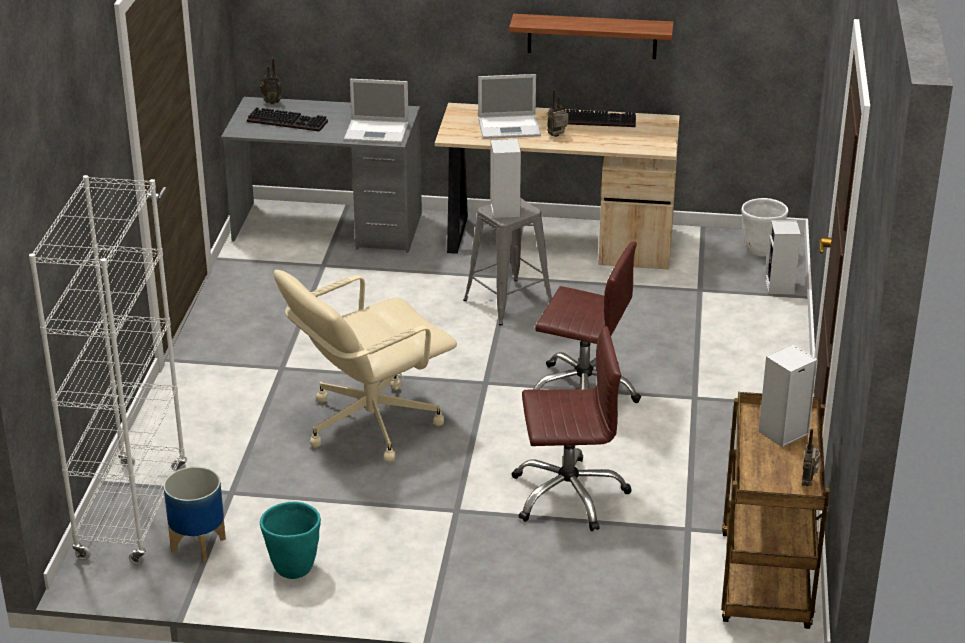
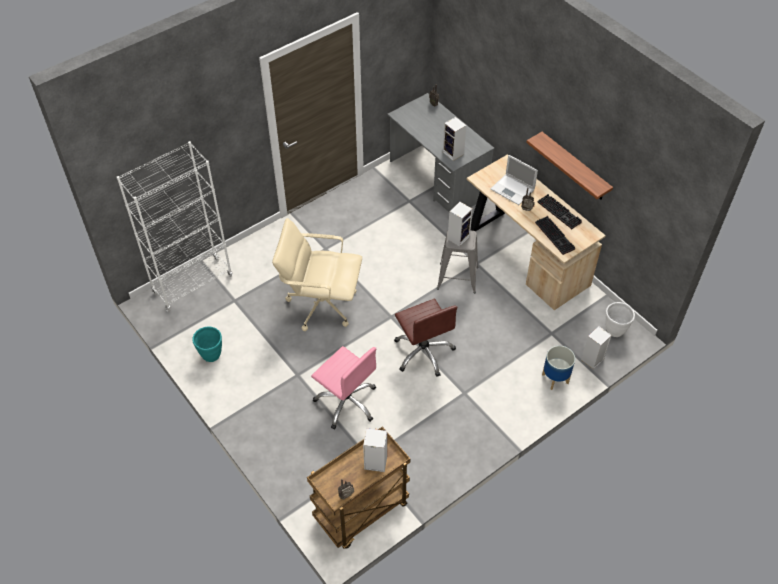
camera: 45 degrees right, 20 degrees up
(199, 545) = (196, 317): planter -> planter (555, 379)
(289, 121) = (425, 122): keyboard -> keyboard (556, 236)
(378, 132) = (454, 153): laptop -> speaker
(568, 494) = (347, 402): brown office chair -> pink office chair

